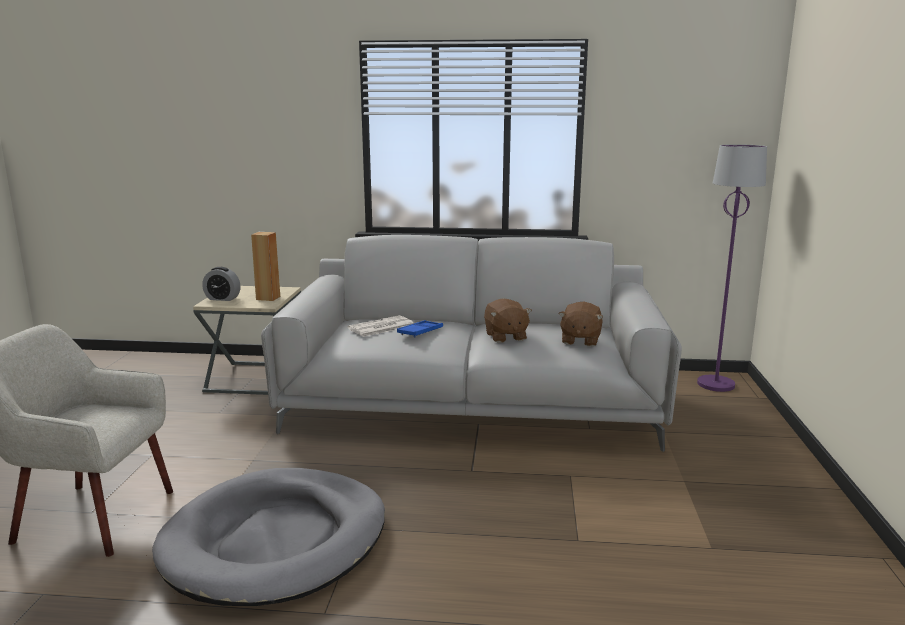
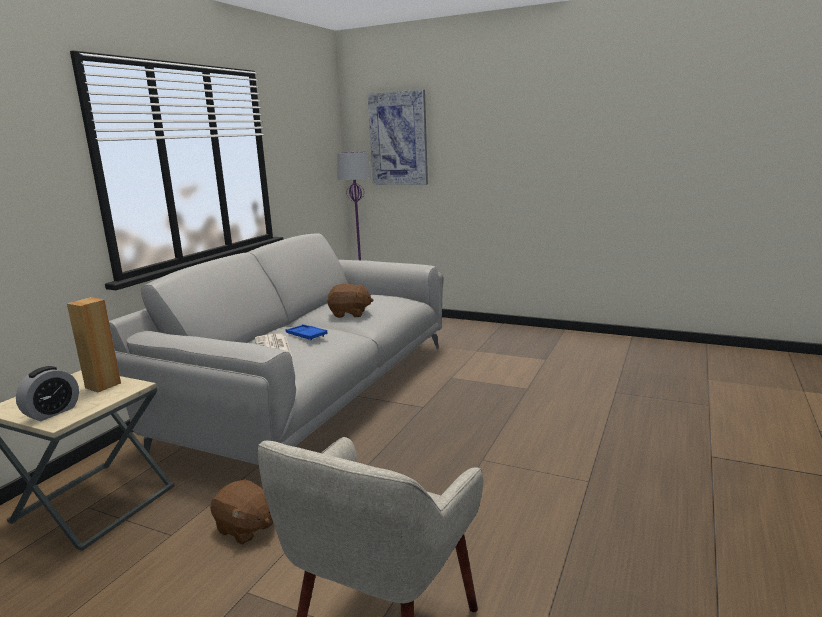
camera: 70 degrees left, 0 degrees up
(276, 541) = (487, 499): grey dog bed -> none
(580, 340) = (380, 298): brown plush toy -> brown plush toy (246, 528)
(812, 132) = (398, 139): none -> picture

